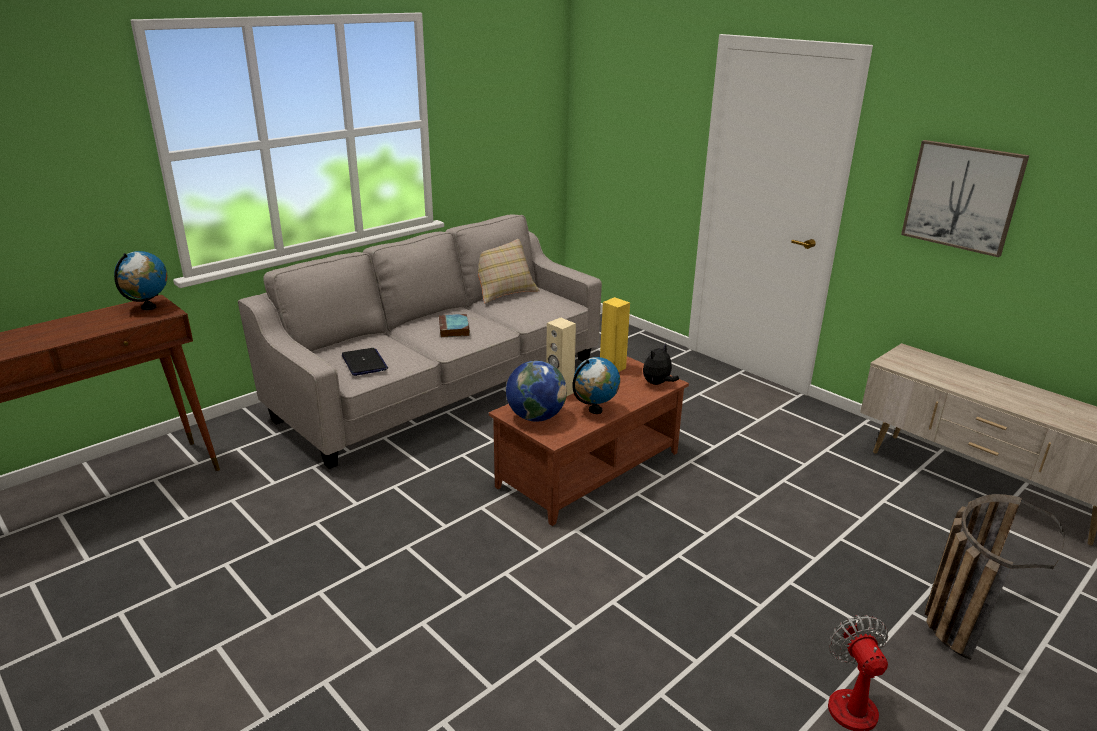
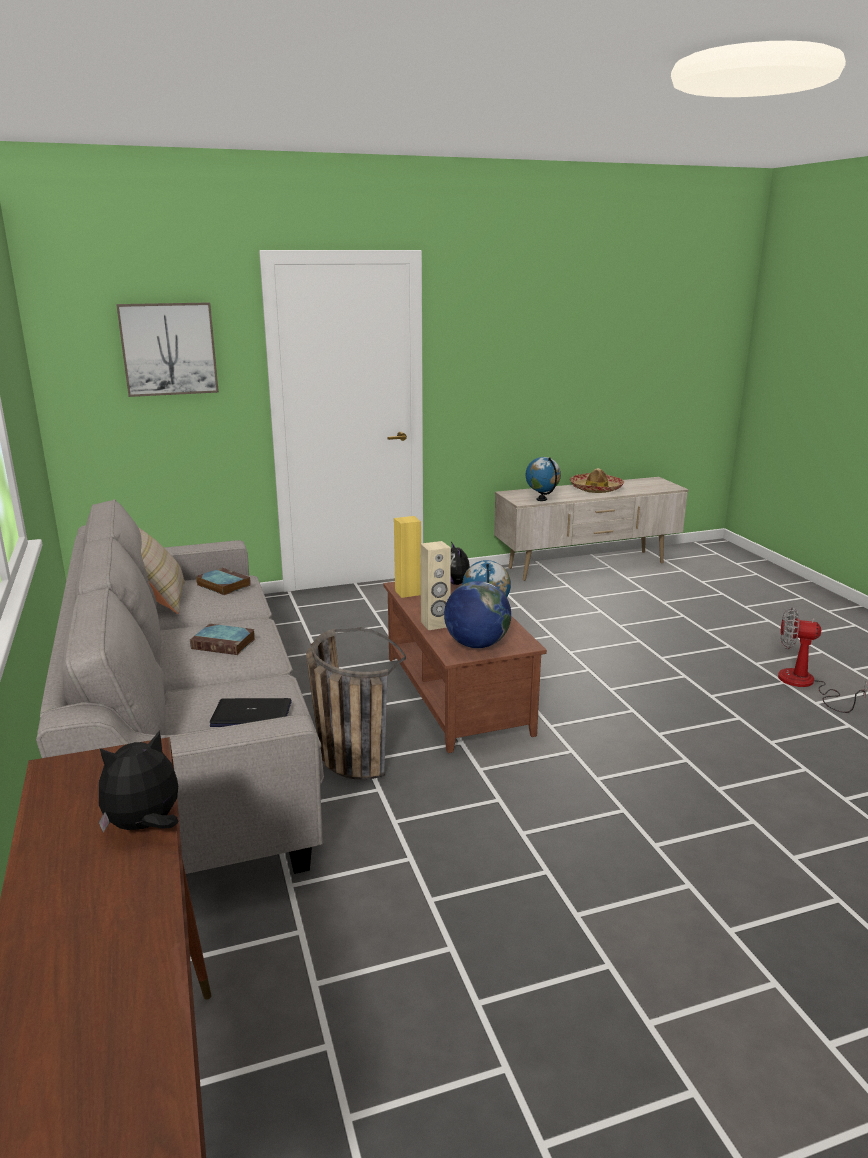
camera: 65 degrees left, 5 degrees down
(101, 329) = (145, 826): none -> plush toy
(148, 307) = (88, 774): globe -> globe (542, 499)
(547, 302) = (222, 585): none -> book
(962, 197) = (514, 362): picture -> picture (169, 349)
(962, 616) = (715, 618): basket -> basket (345, 753)
(1020, 395) = (596, 489): none -> hat

